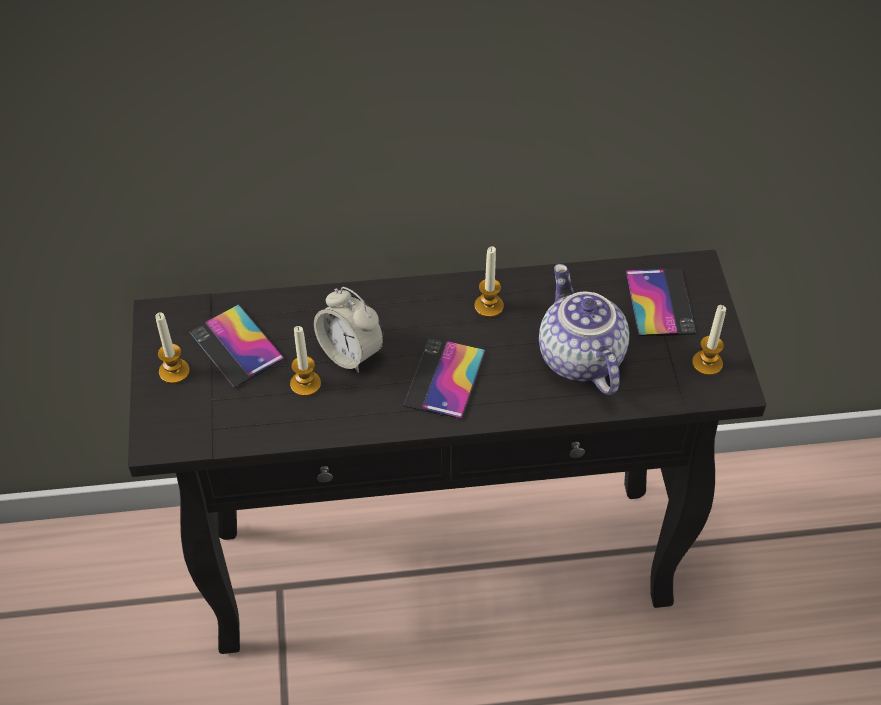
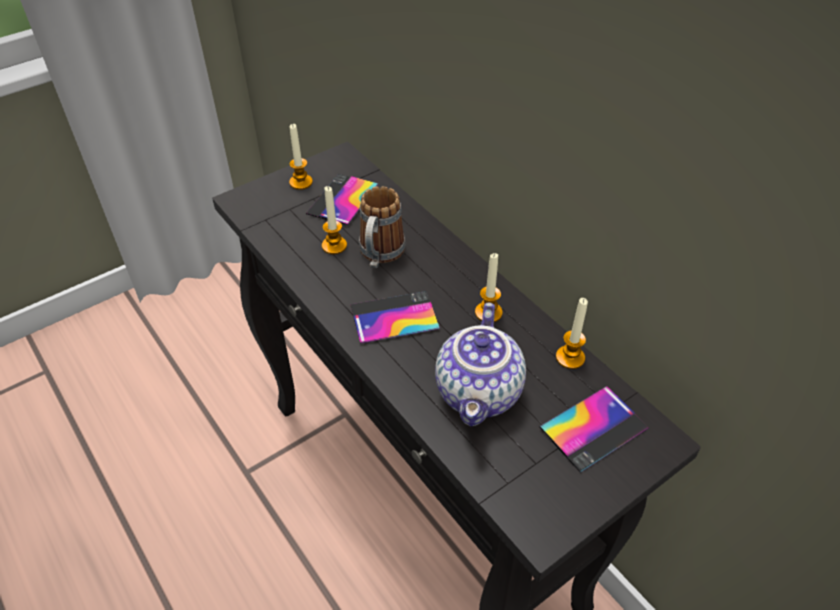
camera: 60 degrees right, 5 degrees down
(350, 353) = (379, 256): alarm clock -> mug
(578, 358) = (480, 394): teapot -> teapot turned 150 degrees clockwise
(707, 363) = (551, 497): candle -> candle (570, 357)

